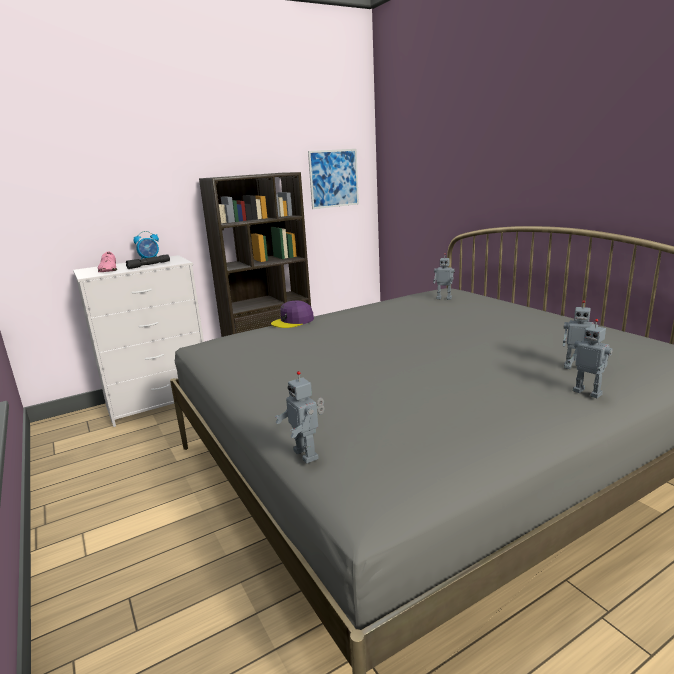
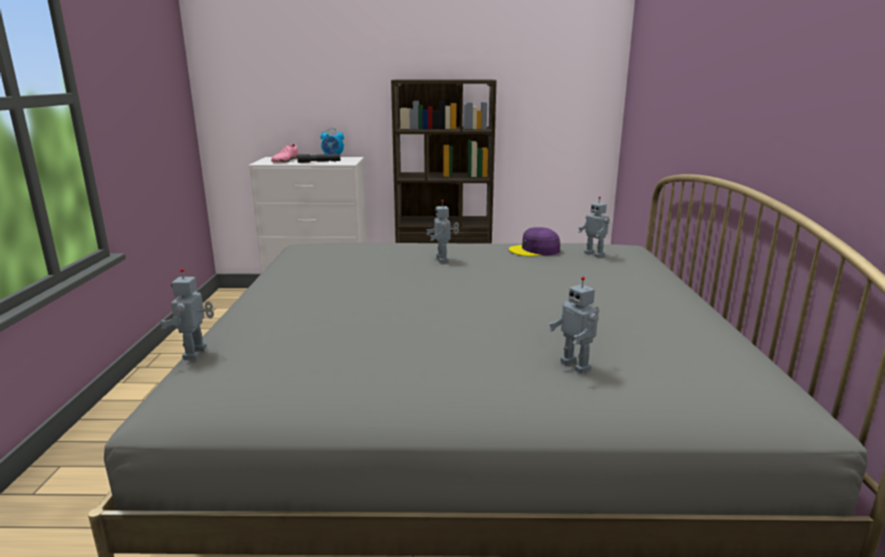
camera: 30 degrees right, 0 degrees up
(293, 321) = (402, 242): purple cap -> purple cap (535, 250)
(334, 178) = (561, 91): picture -> none
(588, 392) = (532, 394): toy robot -> toy robot (443, 259)

